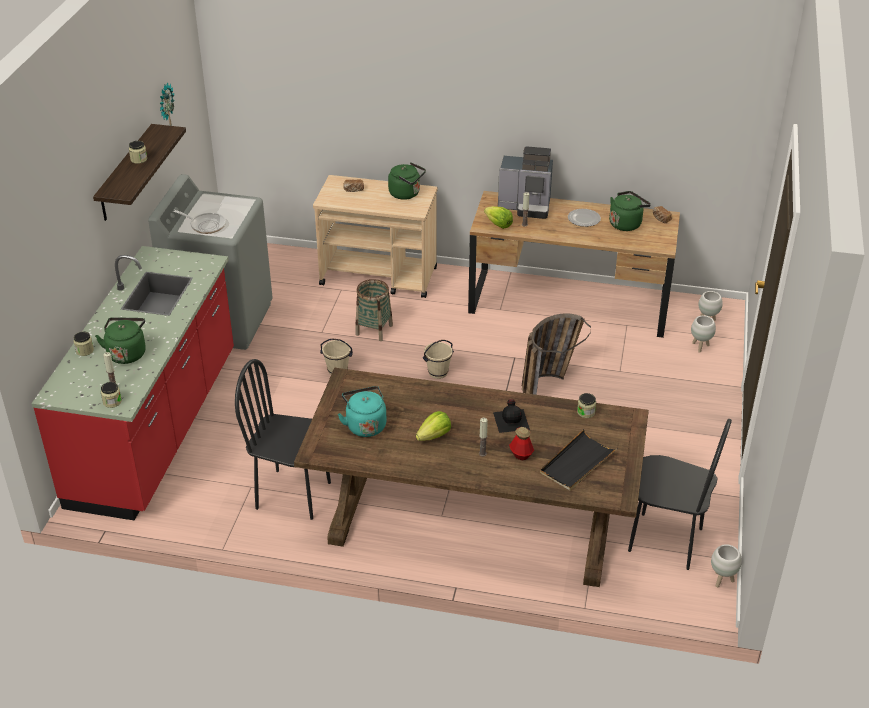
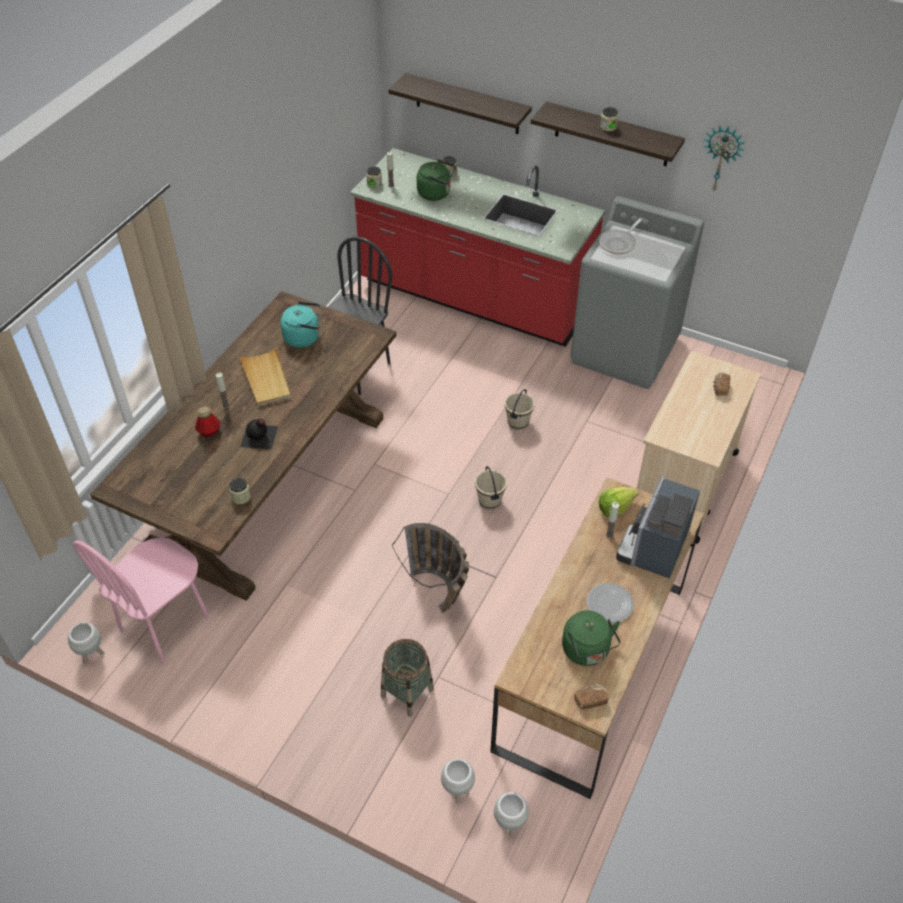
camera: 105 degrees right, 10 degrees up
(57, 272) = (467, 104): none -> shelf
(374, 330) = (580, 463): basket -> basket (407, 692)
(406, 194) = (703, 434): green kettle -> none
(434, 436) = (266, 379): lettuce -> beige tray
(577, 463) = (175, 469): black tray -> none
(665, 540) = (165, 625): black chair -> pink chair

